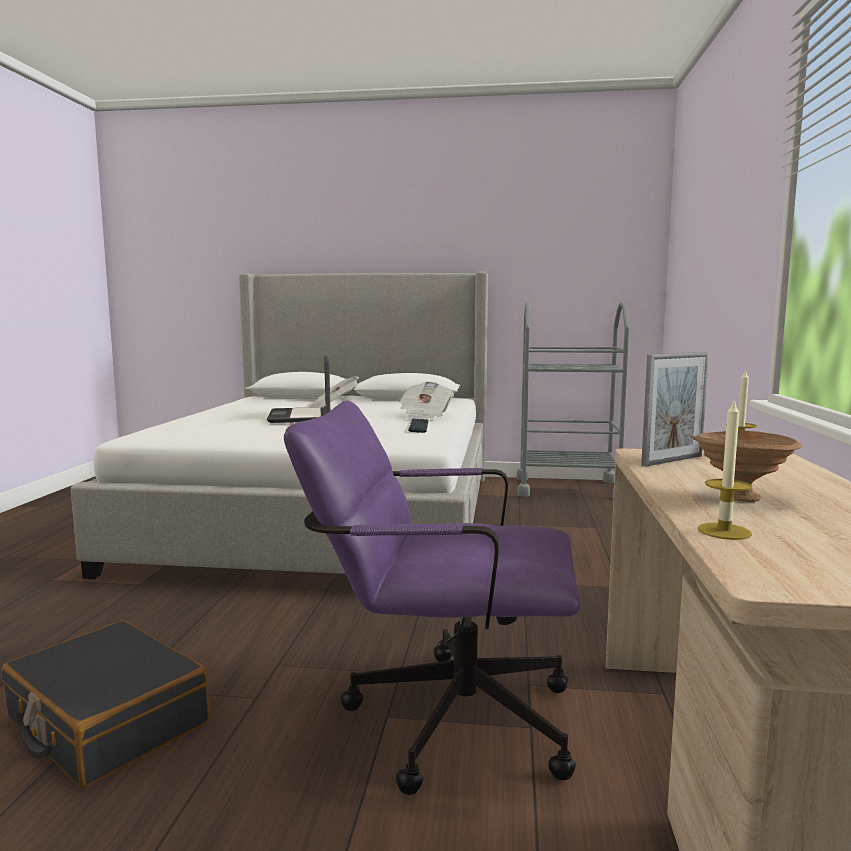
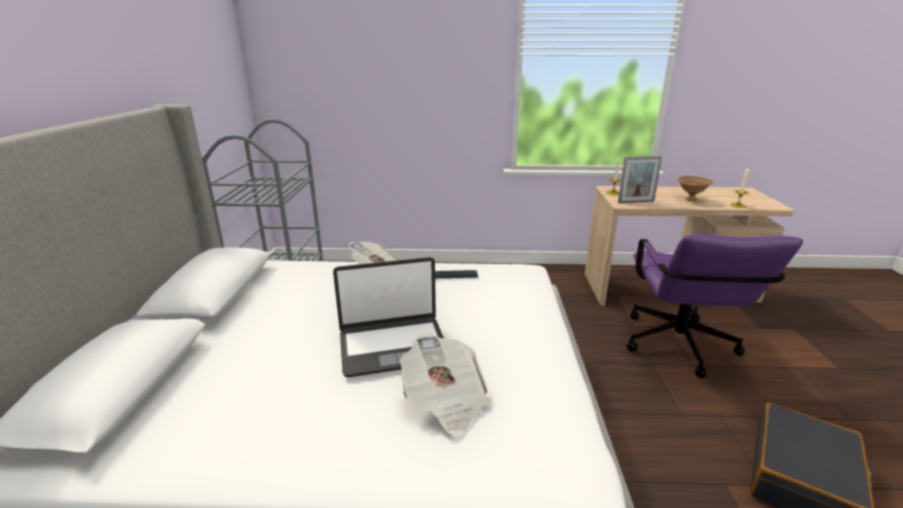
camera: 95 degrees left, 15 degrees up
(333, 407) = (288, 338): newspaper -> newspaper (445, 401)
(672, 460) = (636, 202): picture frame -> picture frame turned 120 degrees clockwise

